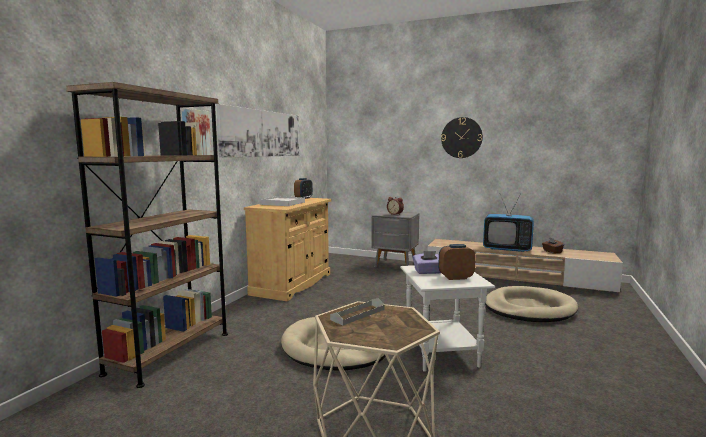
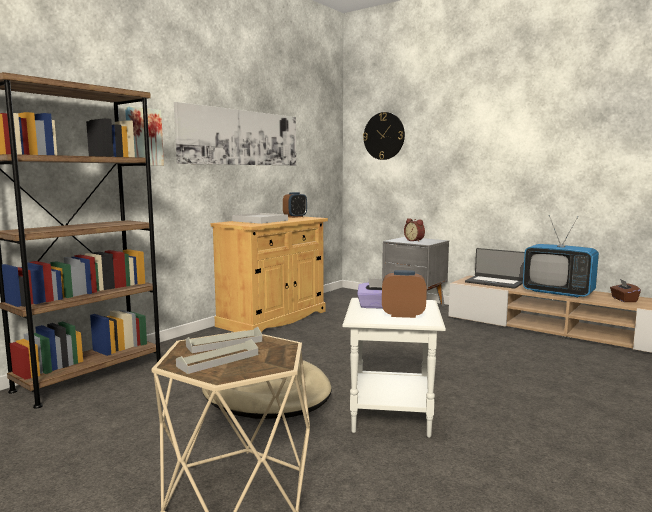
camera: 15 degrees right, 0 degrees up
(372, 329) = (218, 360): none -> grey tray
(458, 243) = (494, 282): none -> laptop
(461, 137) = (505, 141): wall clock -> wall clock (384, 136)
(529, 308) = (559, 373): beige dog bed -> none

